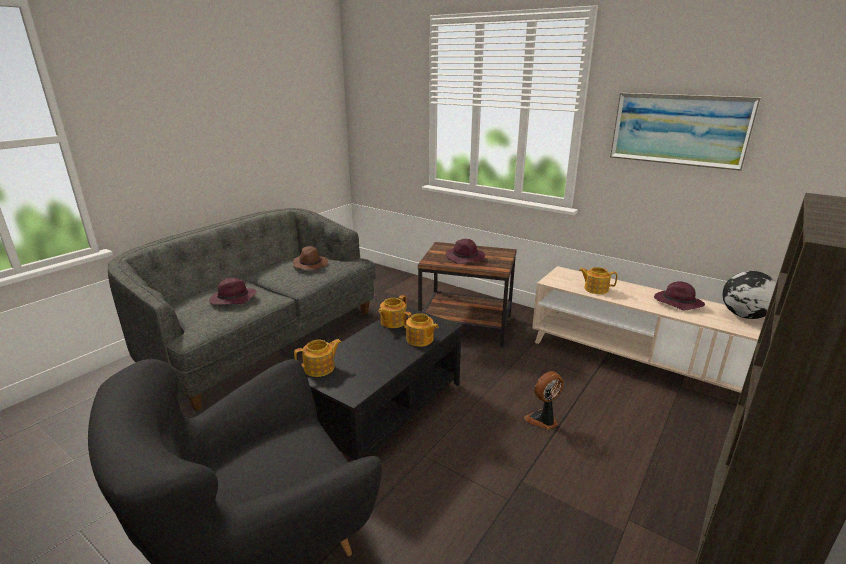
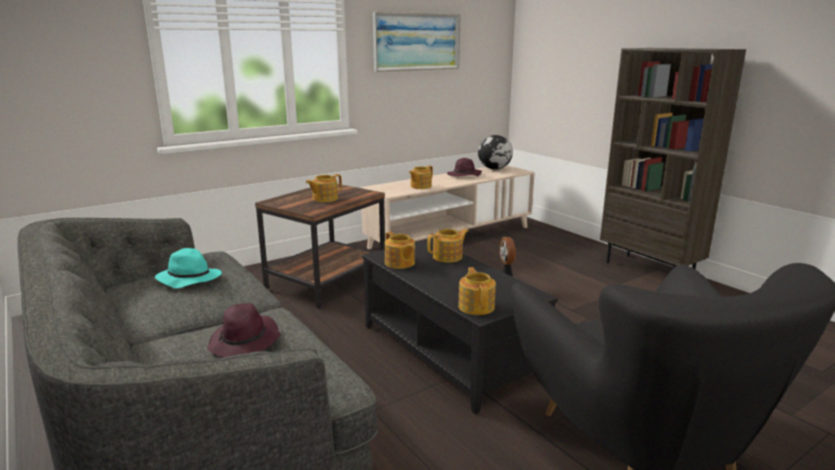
camera: 70 degrees left, 5 degrees down
(310, 265) = (188, 279): brown hat -> turquoise hat
(465, 258) = (324, 199): purple hat -> teapot

